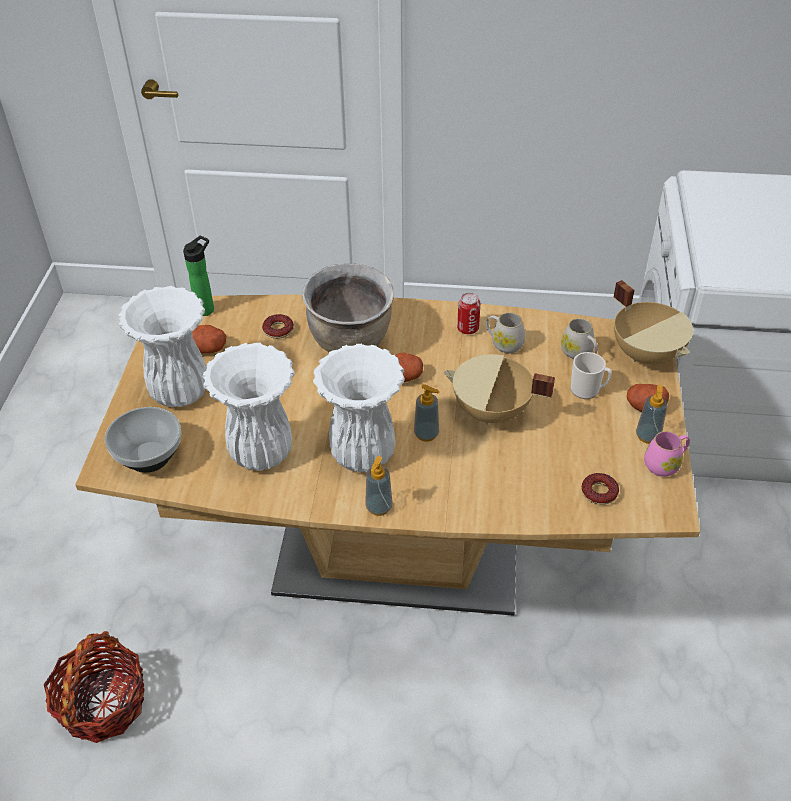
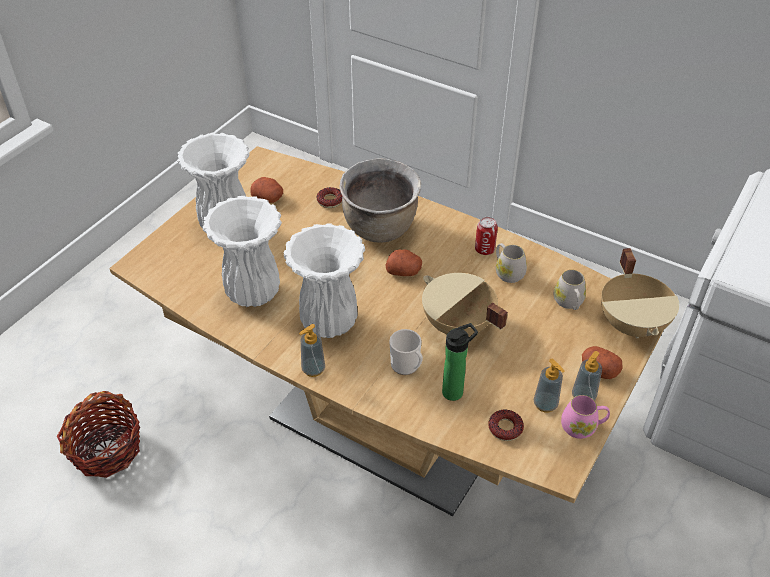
camera: 25 degrees right, 0 degrees up
(150, 458) = (171, 267): bowl -> none
(207, 308) = (287, 167): bottle -> bottle (455, 391)
(426, 434) = (391, 324): soap dispenser -> soap dispenser (545, 404)
(588, 390) = (555, 337): mug -> mug (407, 366)

